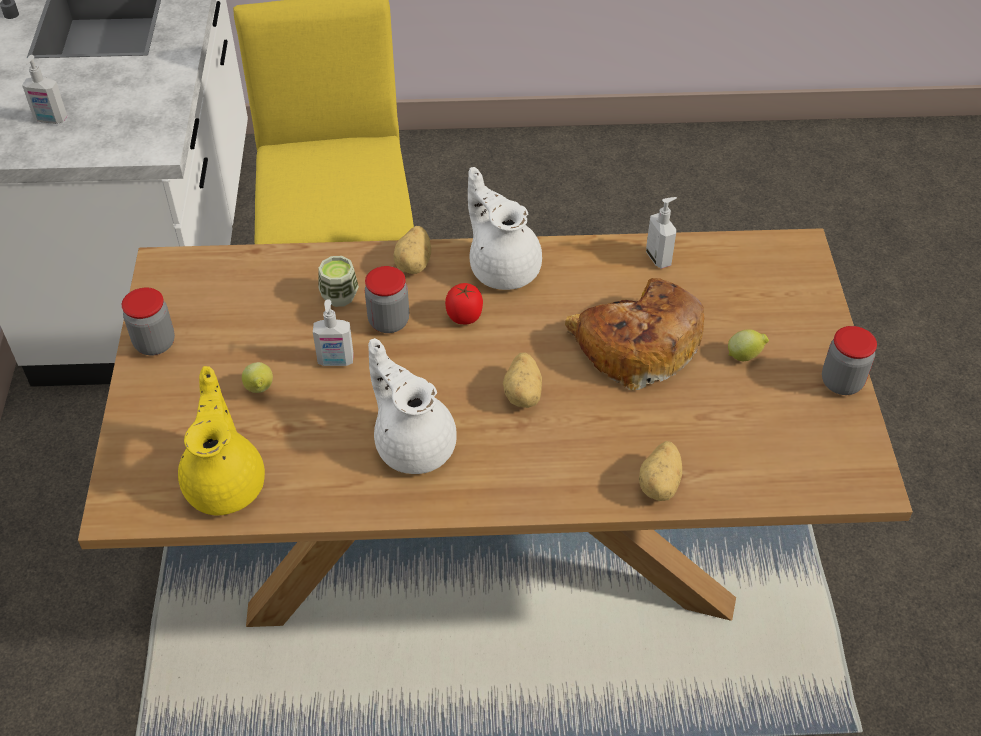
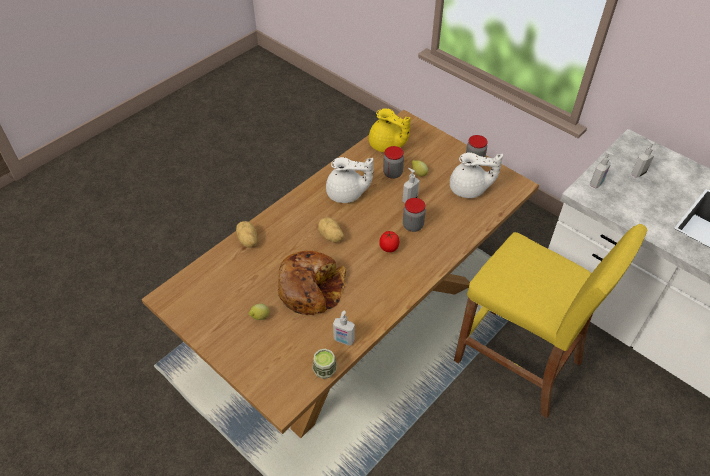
camera: 135 degrees right, 0 degrees up
(119, 144) = (597, 183): none -> soap dispenser
(339, 296) = (444, 221): cup -> cup (324, 370)
(415, 263) = (437, 255): potato -> none
(503, 267) = (402, 281): white teapot -> white teapot (469, 189)
(841, 382) = (207, 336): jar -> jar (392, 173)

